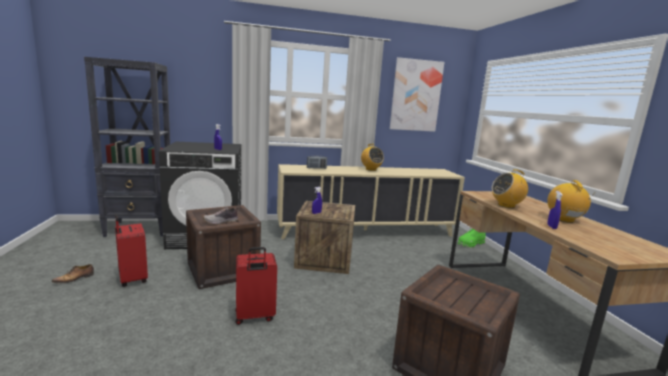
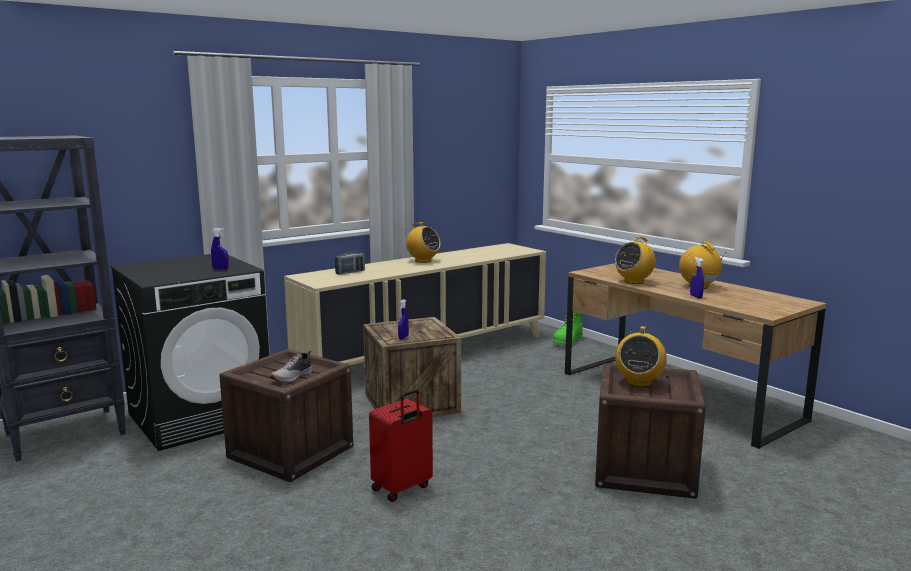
camera: 25 degrees left, 0 degrees up
(75, 279) = (76, 525): shoe -> none
(132, 279) = (172, 500): red suitcase -> none
(416, 95) = (456, 141): picture -> none
(454, 289) = (638, 382): none -> radio

